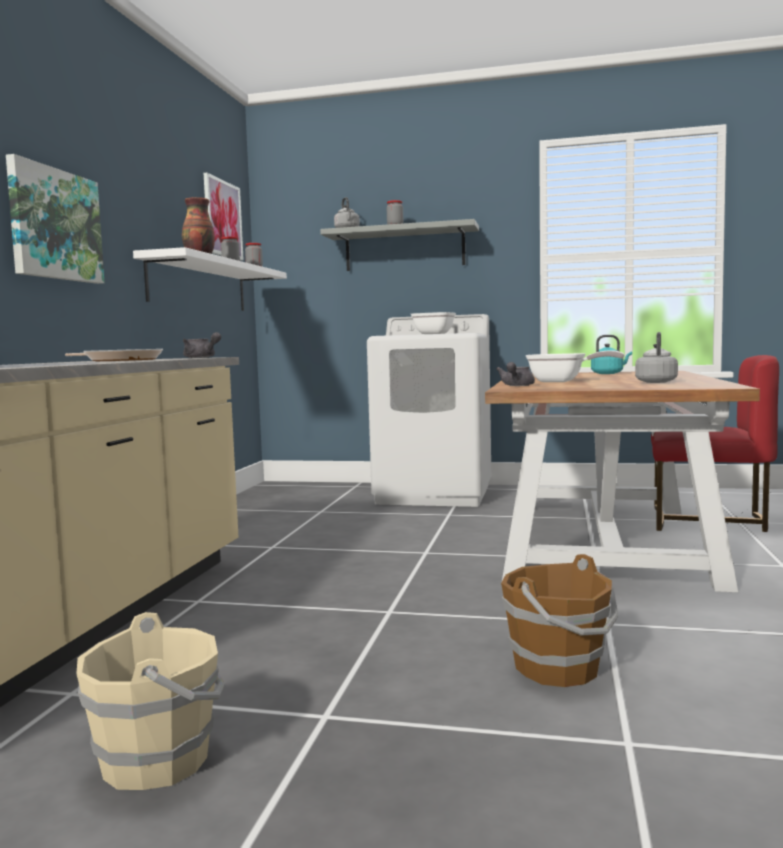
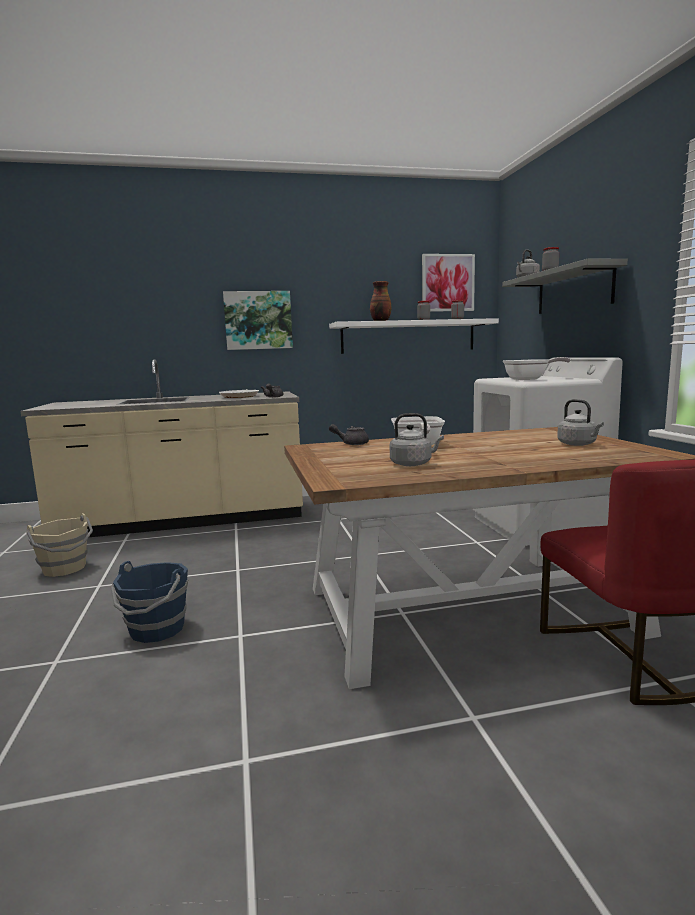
camera: 65 degrees right, 5 degrees up
(559, 669) = (156, 630): brown bucket -> blue bucket
(609, 373) = (578, 444): turquoise kettle -> grey kettle

